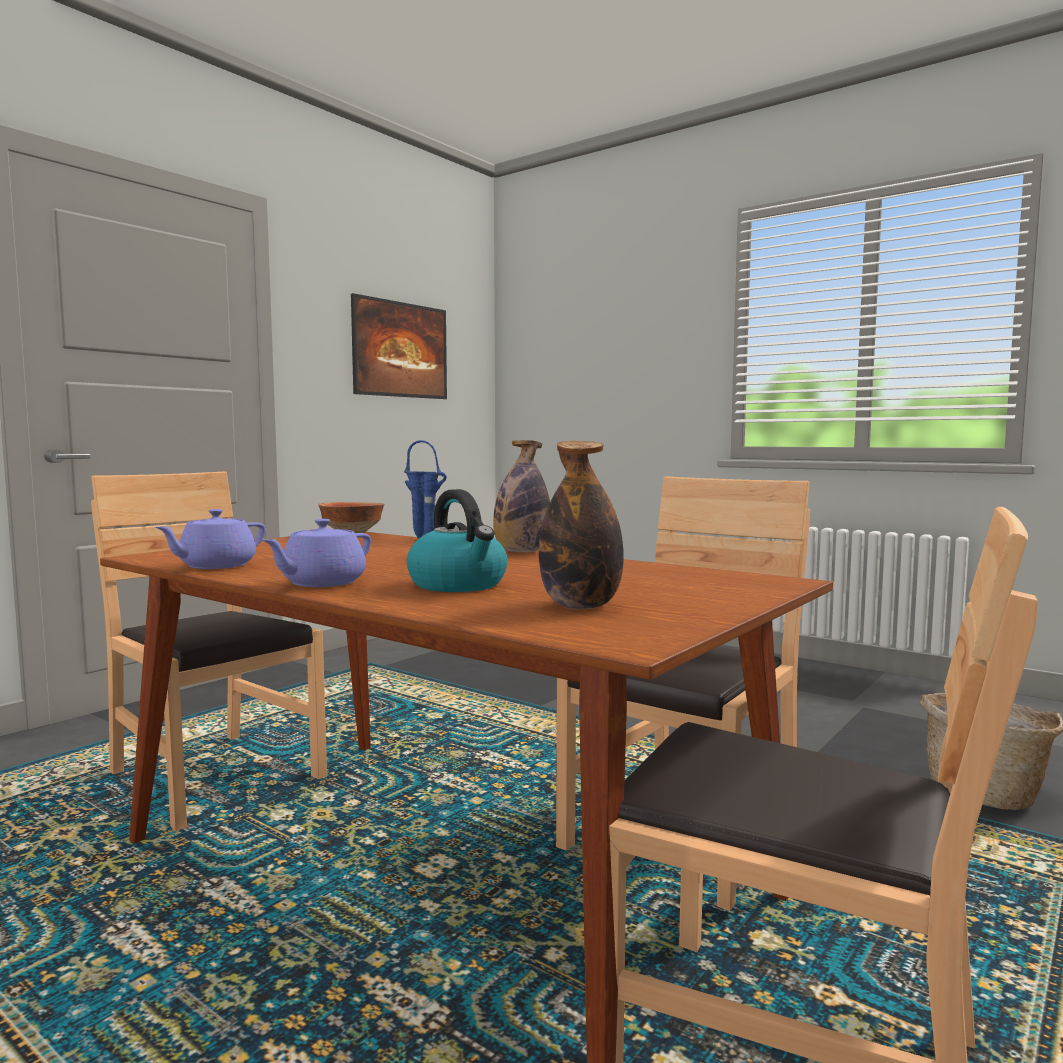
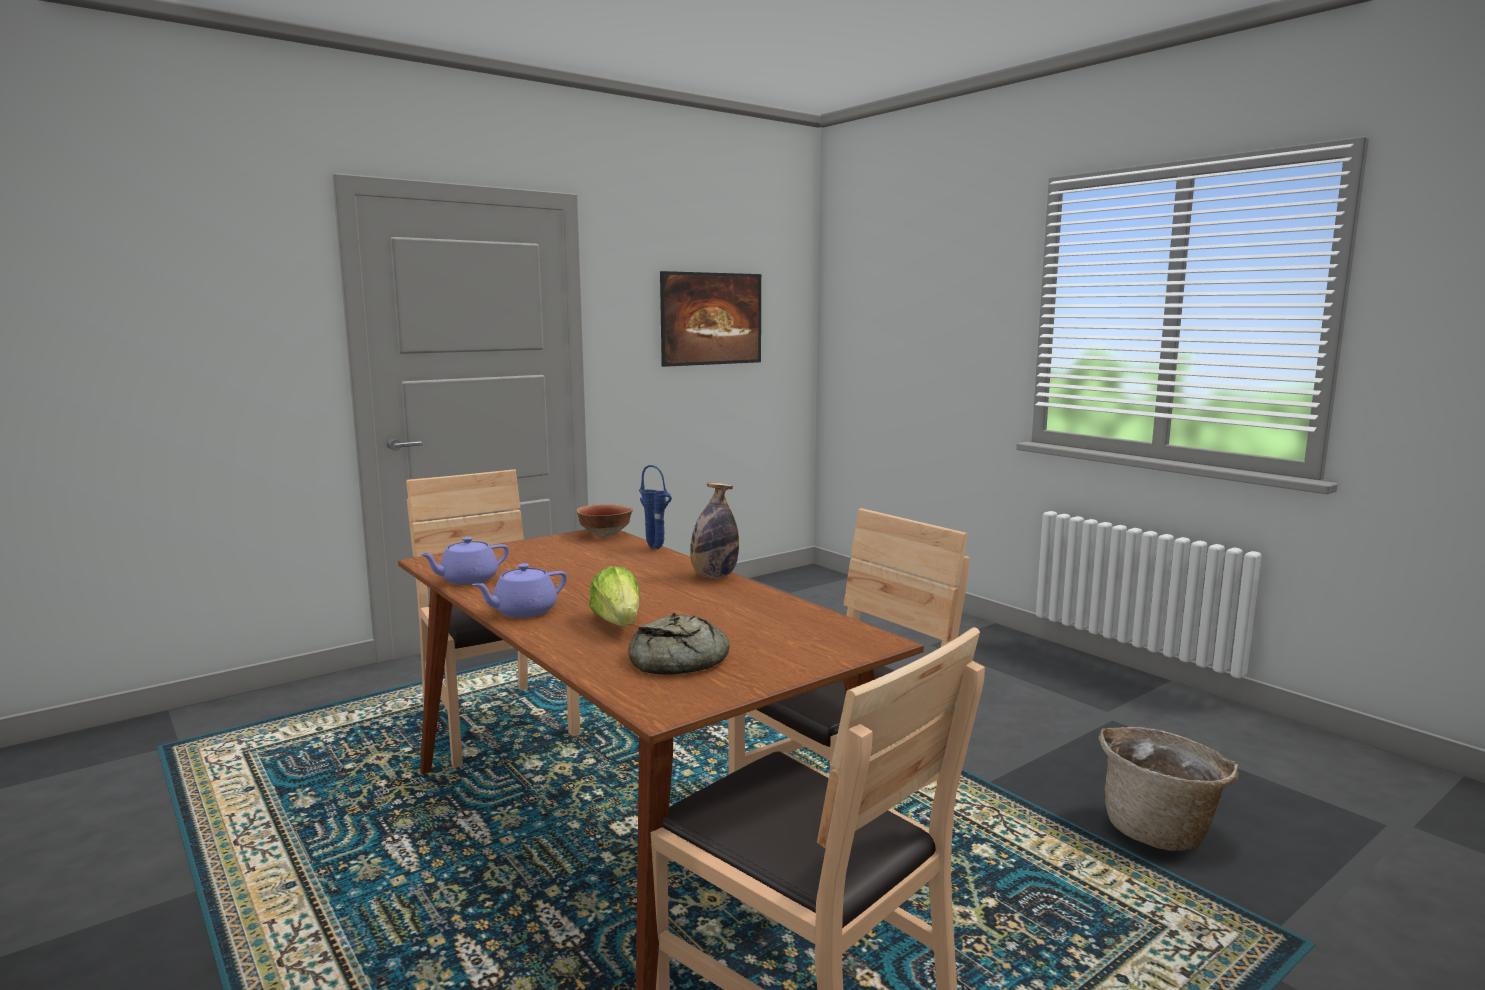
camera: 15 degrees right, 5 degrees up
(459, 585) = (618, 623): kettle -> lettuce
(580, 606) = (678, 661): bottle -> bread

